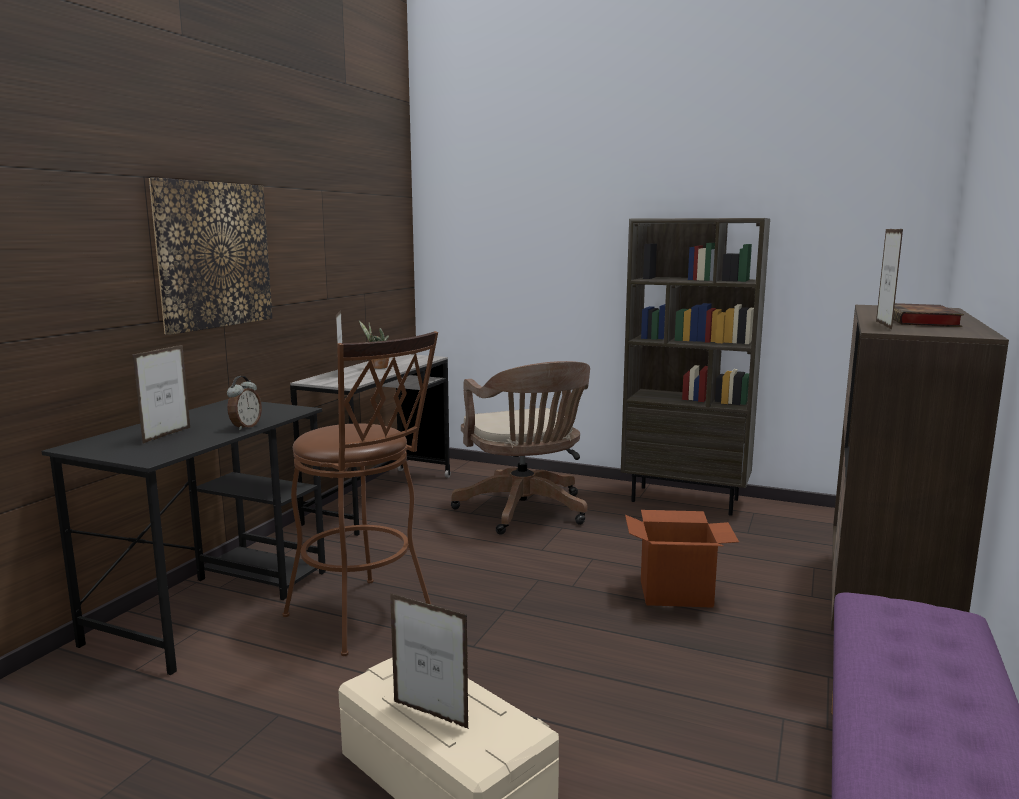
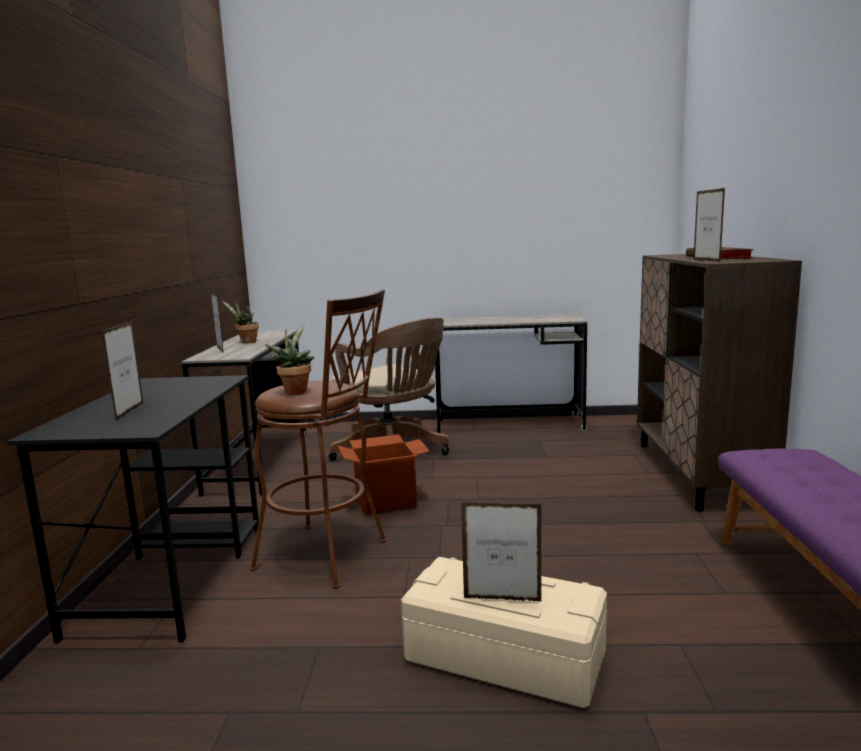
camera: 20 degrees left, 0 degrees up
(213, 255) = (115, 238): picture -> none
(245, 427) = (200, 396): alarm clock -> none
(332, 434) = (295, 391): none -> potted plant
(676, 594) = (558, 489): cardboard box -> cardboard box (386, 502)
(686, 500) = (509, 425): brown bookcase -> grey desk

